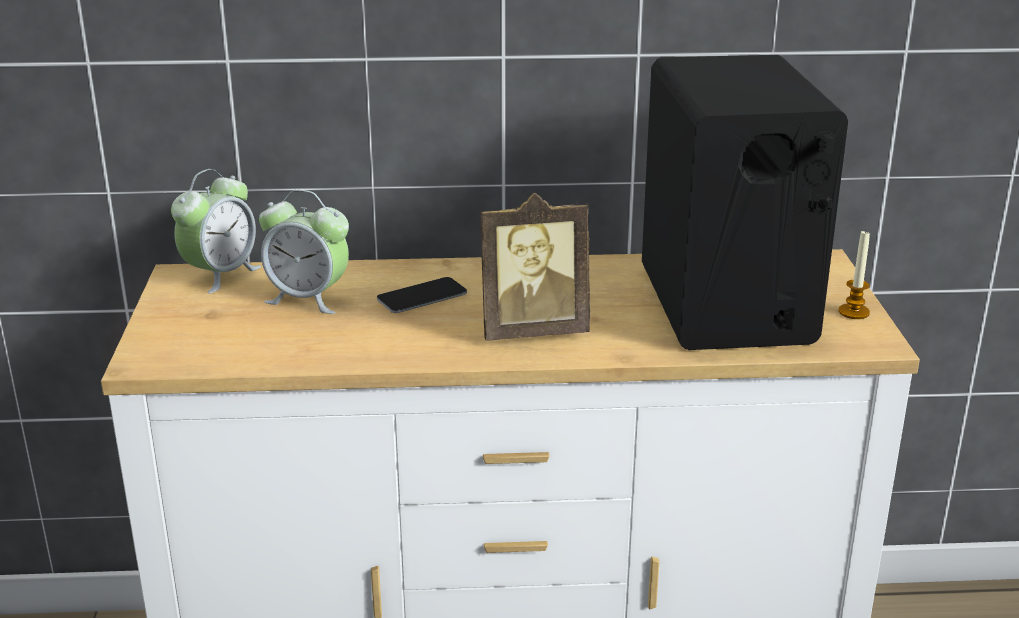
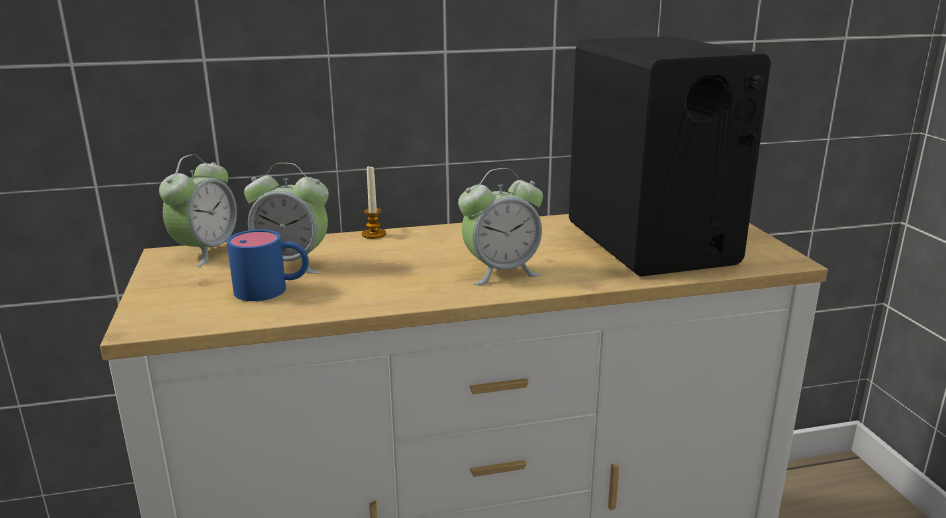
camera: 10 degrees left, 5 degrees down
(280, 330) = (272, 289): none -> blue mug
(422, 296) = (393, 255): phone -> none
(532, 330) = (501, 272): picture frame -> alarm clock
(853, 312) = (753, 240): candle -> candle (374, 234)

